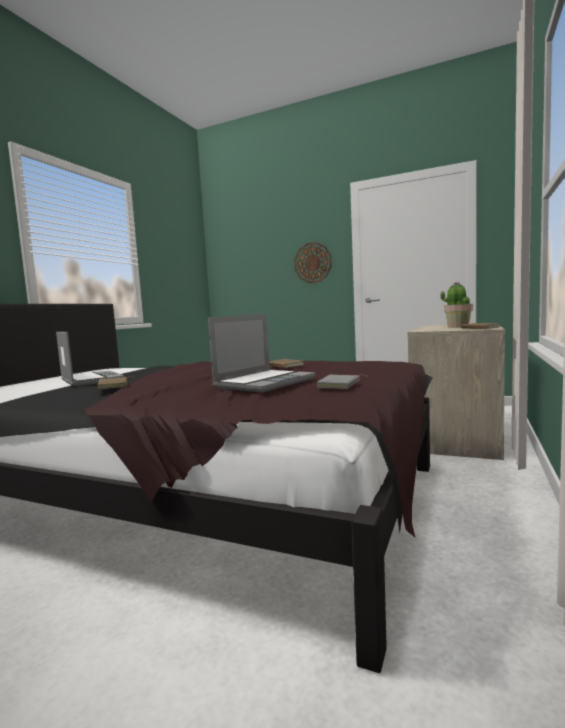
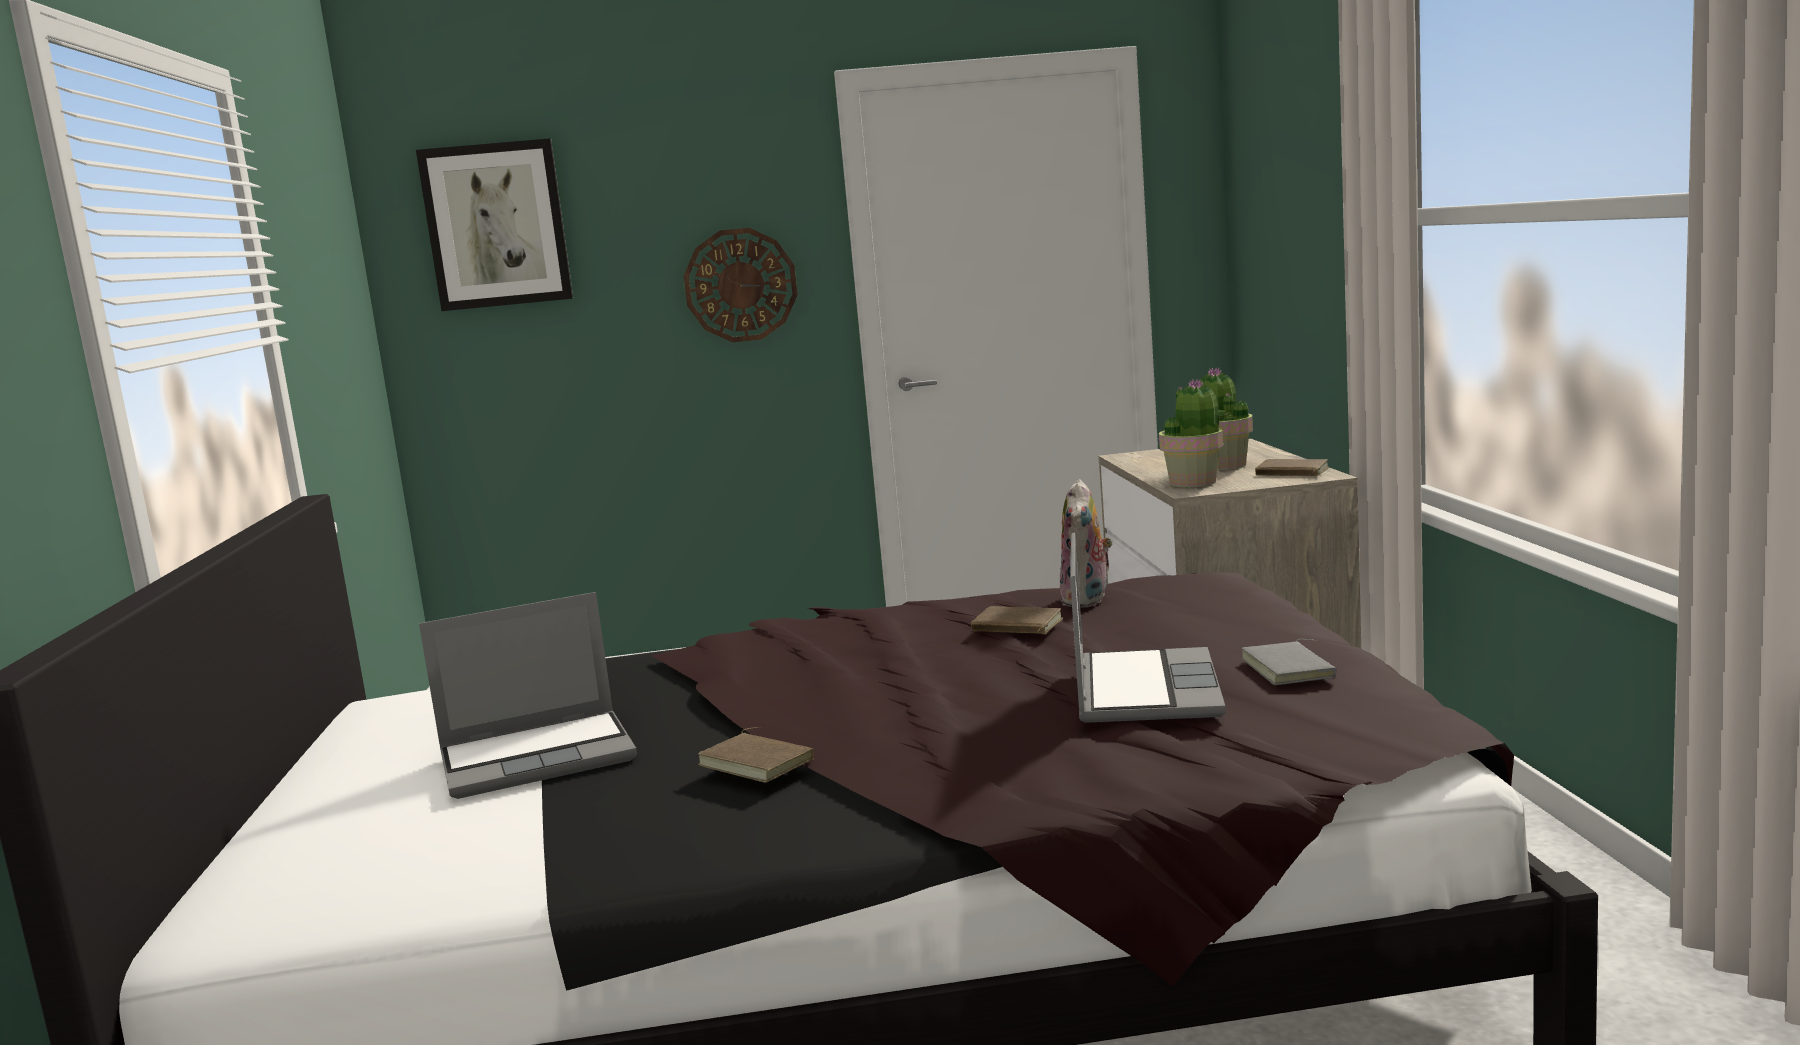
camera: 30 degrees left, 5 degrees up
(90, 380) = (540, 756): laptop -> laptop turned 135 degrees clockwise
(240, 243) = (496, 225): none -> picture
(332, 363) = (1088, 600): none -> plush toy
(430, 329) = (1194, 482): none -> potted plant

